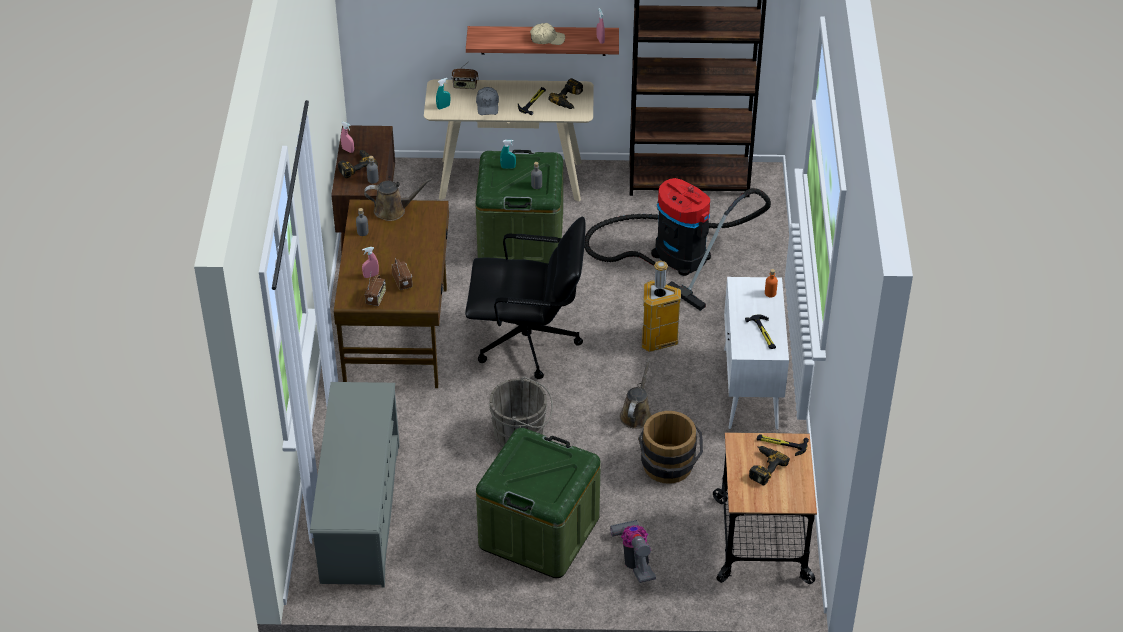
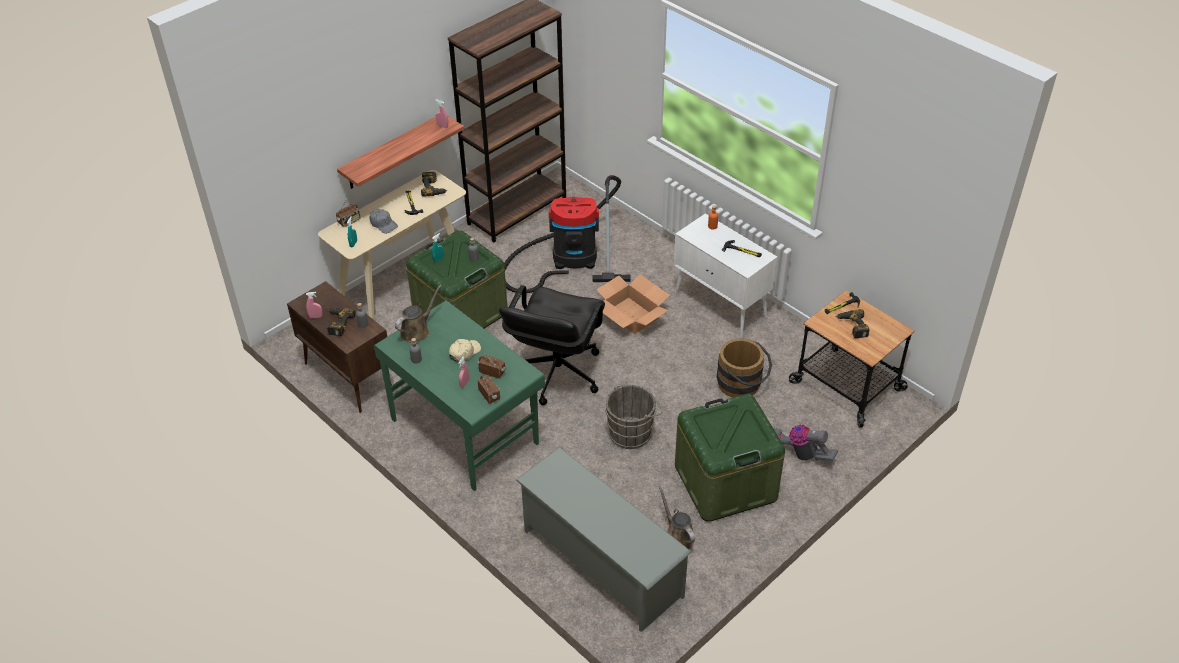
camera: 45 degrees left, 0 degrees up
(398, 335) = (465, 430): brown desk -> green desk
(528, 343) = (556, 373): black office chair -> black office chair turned 150 degrees clockwise
(547, 39) = (405, 145): beige cap -> beige cap (464, 352)
(636, 414) = (679, 367): brown watering can -> brown watering can (677, 536)
(658, 340) = (631, 315): trash can -> cardboard box

